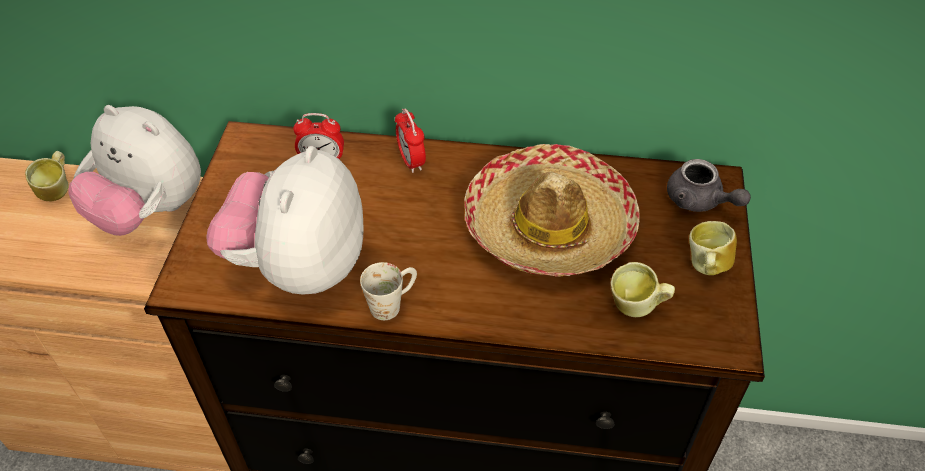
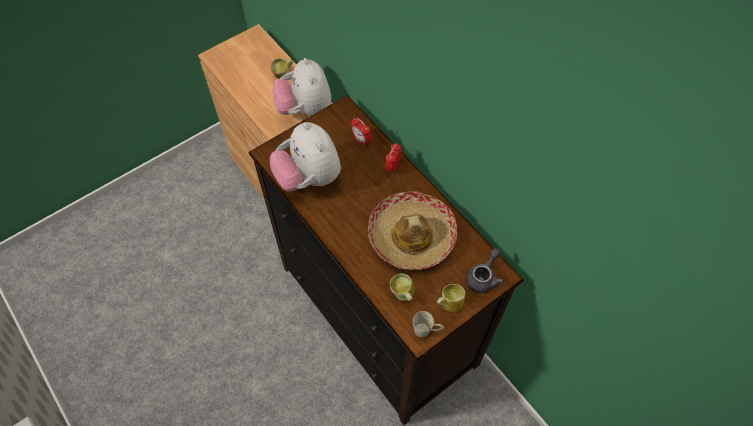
camera: 45 degrees right, 10 degrees up
(299, 266) = (309, 177): plush toy -> plush toy turned 90 degrees counterclockwise
(393, 302) = (323, 218): white mug -> white mug (427, 330)
(699, 201) = (483, 277): grey teapot -> grey teapot turned 150 degrees counterclockwise

